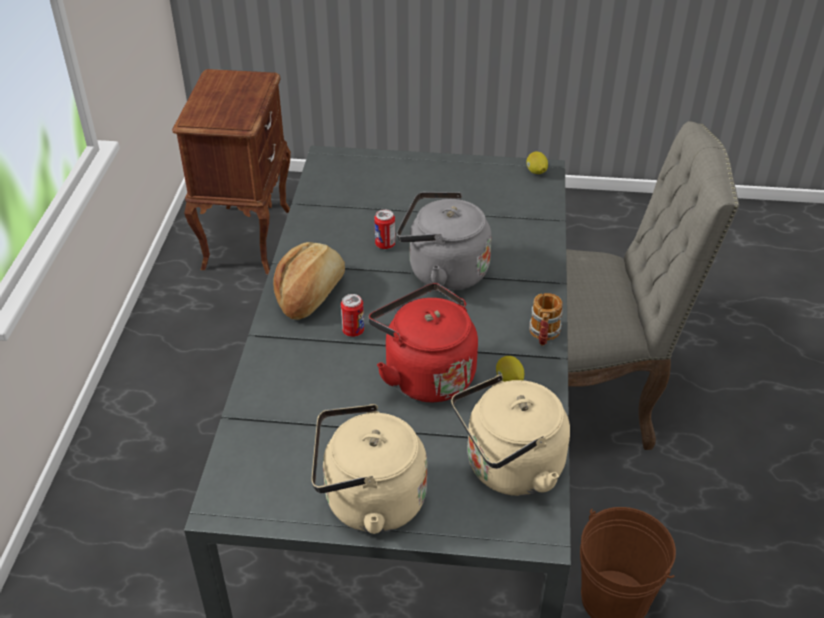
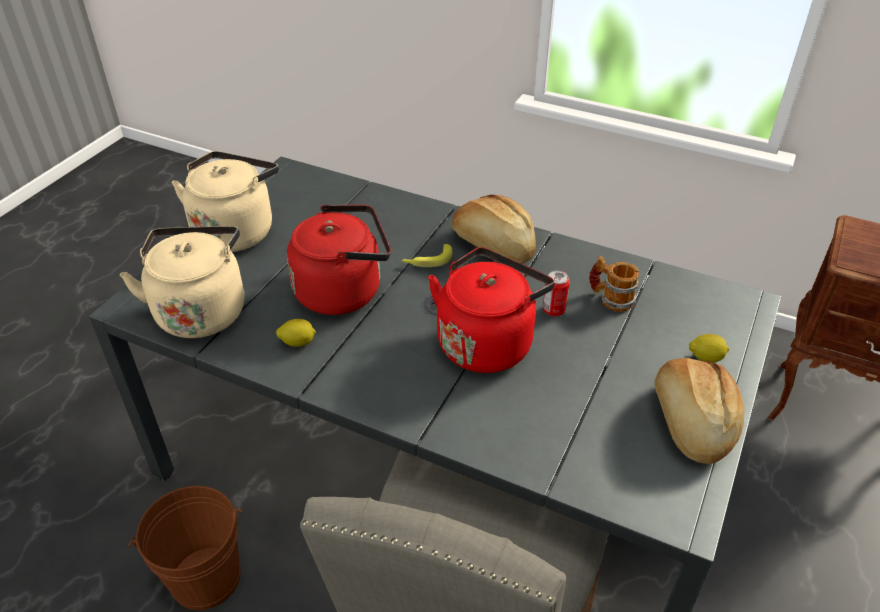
camera: 110 degrees right, 0 degrees up
(353, 331) = (427, 261): can -> banana
(442, 271) = (487, 342): grey kettle -> red kettle
(466, 173) = (690, 422): none -> bread
(536, 172) = (680, 506): lemon -> lemon (705, 358)
(543, 335) = (342, 390): mug -> mug (610, 298)

